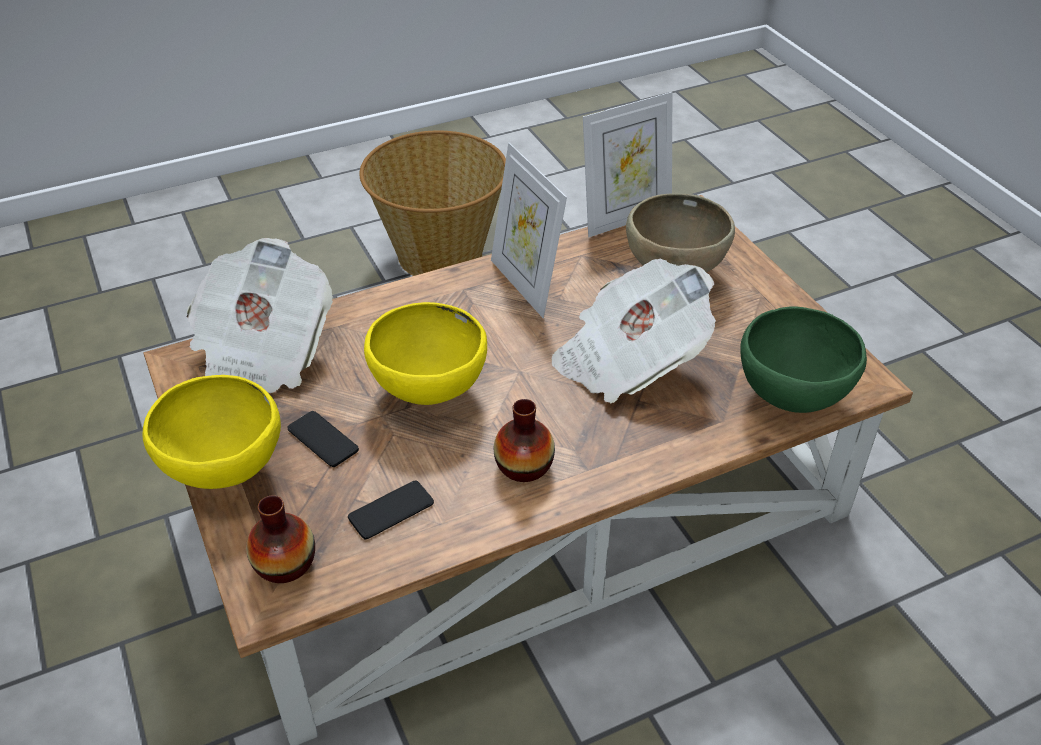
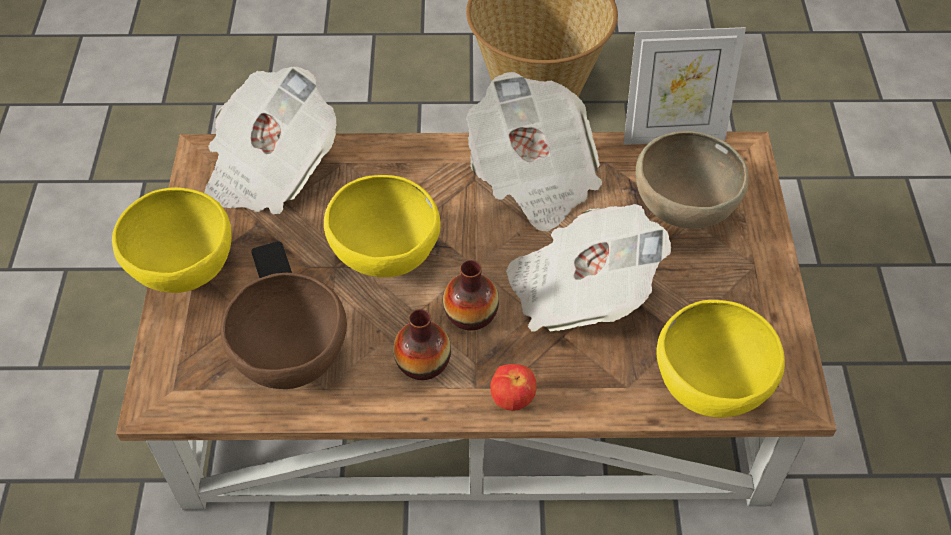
camera: 25 degrees right, 10 degrees up
(285, 564) = (186, 375): vase -> vase (471, 314)
(391, 510) = (292, 360): phone -> brown bowl
(525, 284) = (533, 177): picture frame -> newspaper
(629, 467) = (512, 400): none -> apple
(792, 397) = (709, 388): green bowl -> yellow bowl

